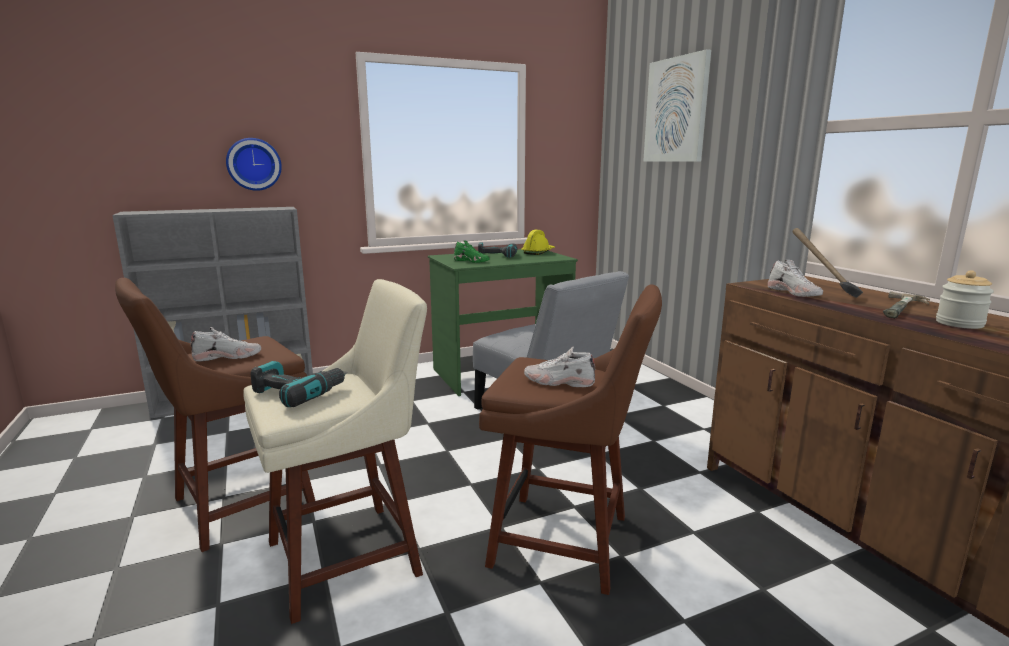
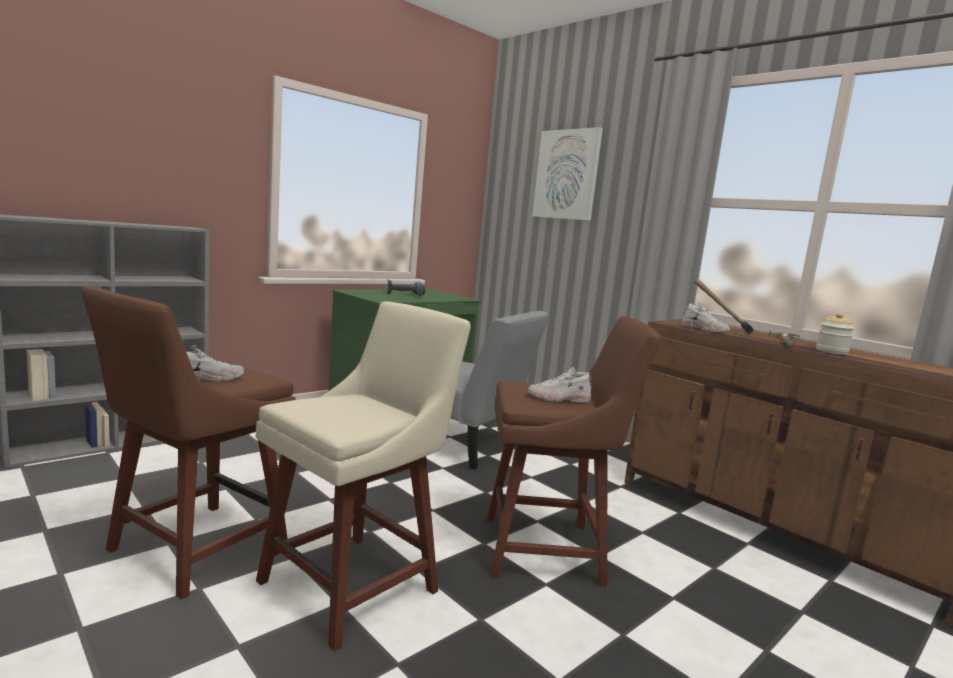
camera: 20 degrees left, 5 degrees down
(254, 164) = (153, 176): wall clock -> none
(298, 392) = (331, 410): power drill -> none
(472, 261) = (386, 297): green shoe -> none
(538, 252) = (438, 293): yellow hard hat -> none

